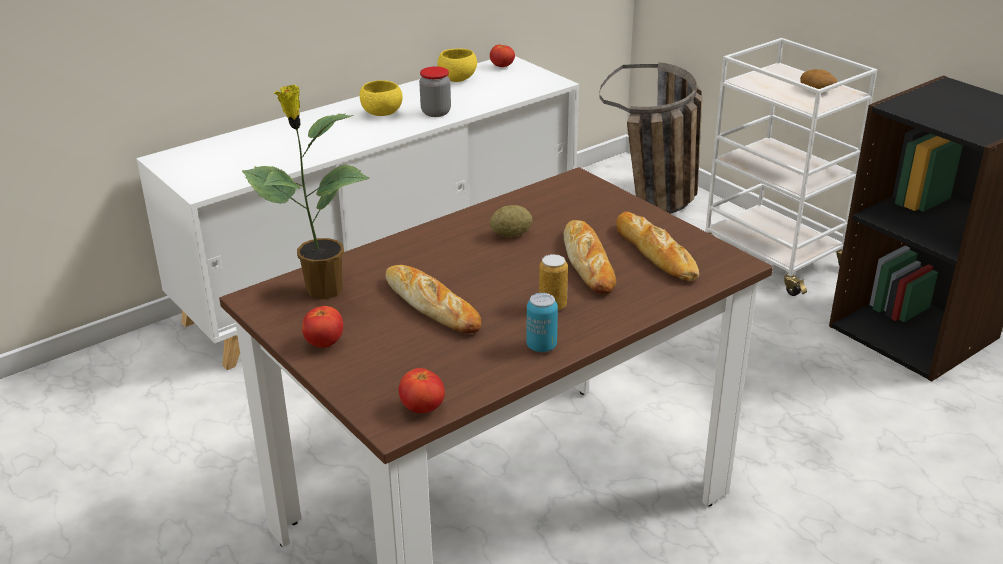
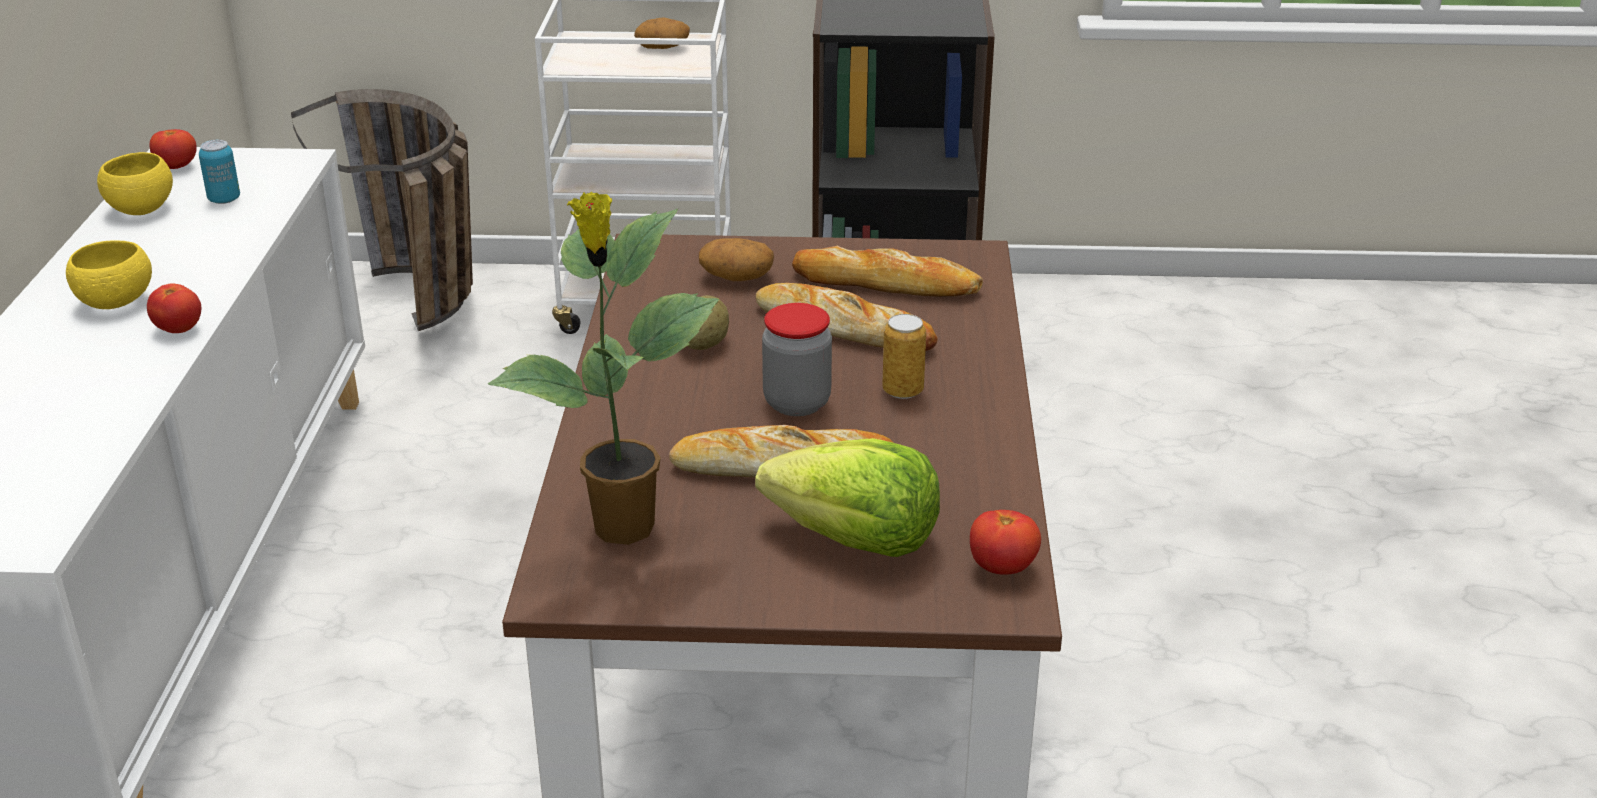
camera: 50 degrees left, 0 degrees up
(324, 343) = (758, 580): tomato -> tomato (178, 329)
(391, 354) = (854, 541): none -> lettuce
(436, 112) = (201, 266): jar -> jar (797, 403)
(541, 346) = (977, 435): can -> can (224, 199)
(589, 213) = (736, 277): none -> potato

